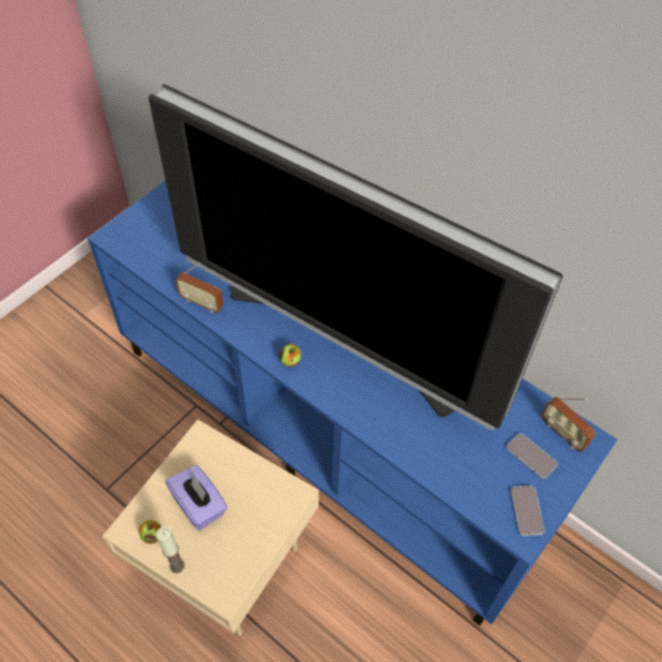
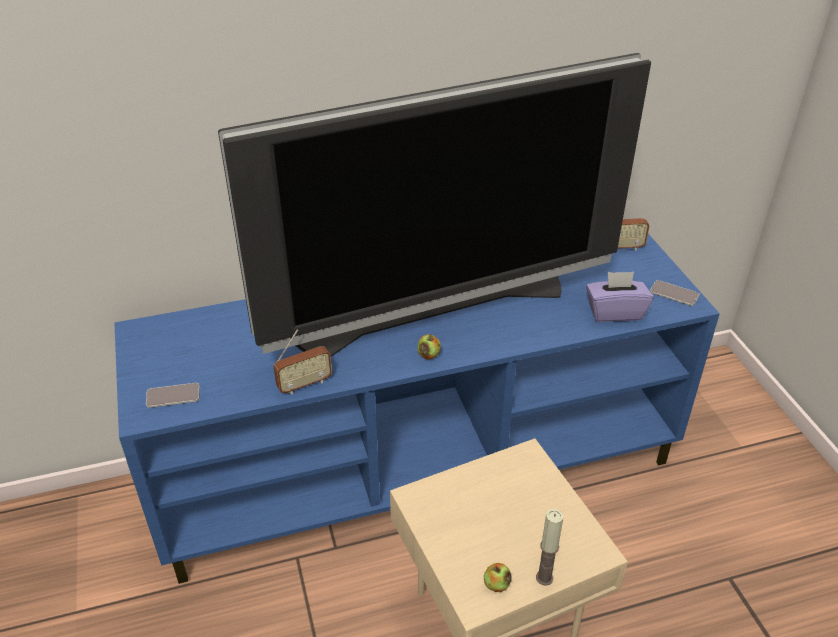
camera: 55 degrees left, 15 degrees down
(199, 505) = (489, 530): purple tissue box -> purple tissue box (615, 312)
(531, 456) = (629, 270): phone -> phone (173, 396)

